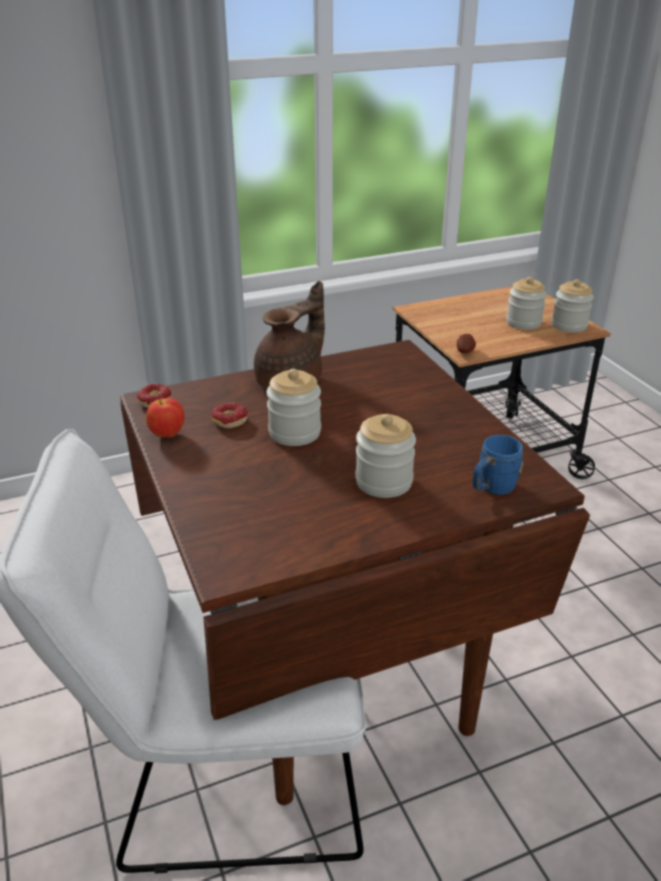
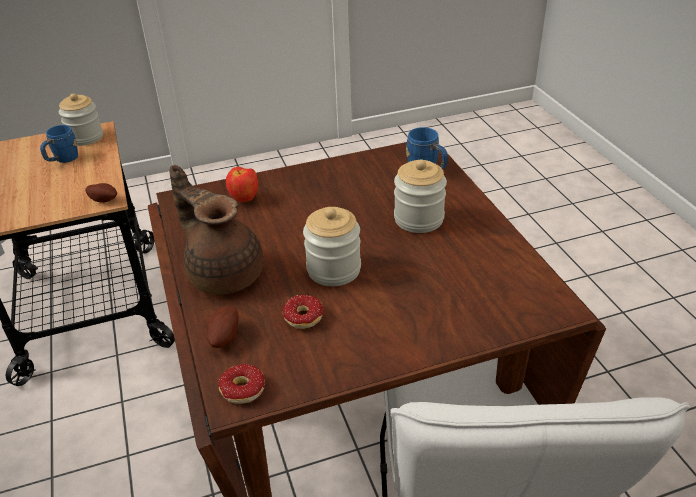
camera: 85 degrees left, 5 degrees up
(167, 435) = (326, 369): apple -> apple (245, 199)
(212, 389) = (223, 337): none -> potato
(523, 322) = (63, 160): jar -> blue mug

